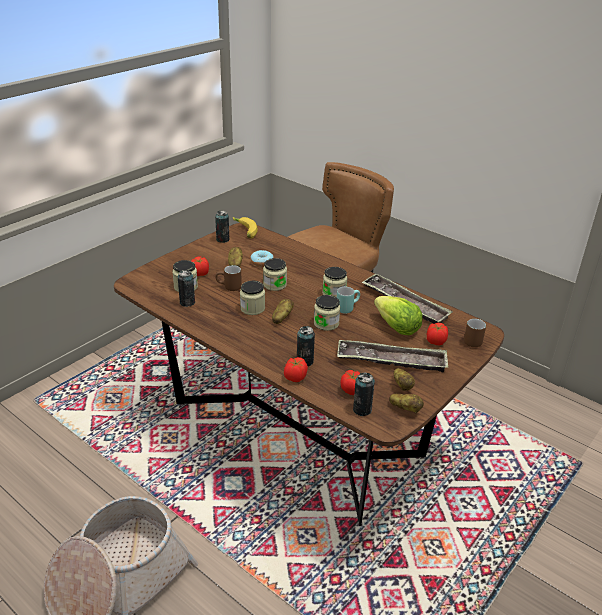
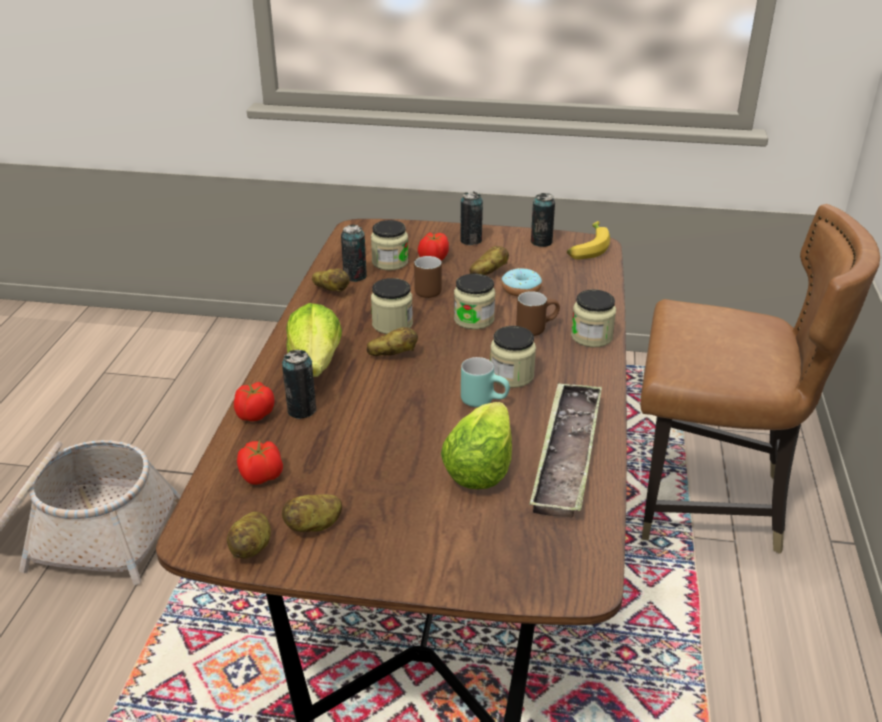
camera: 60 degrees right, 0 degrees up
(193, 315) = (331, 290): none -> potato
(265, 344) = (316, 364): none -> lettuce
(326, 323) = (419, 396): jar -> jar (591, 337)
(362, 409) = (220, 502): can -> can (471, 240)
(391, 361) = (376, 492): tray -> none
(435, 341) = (481, 526): tomato -> none
(471, 340) = (532, 570): brown mug -> brown mug (535, 327)

